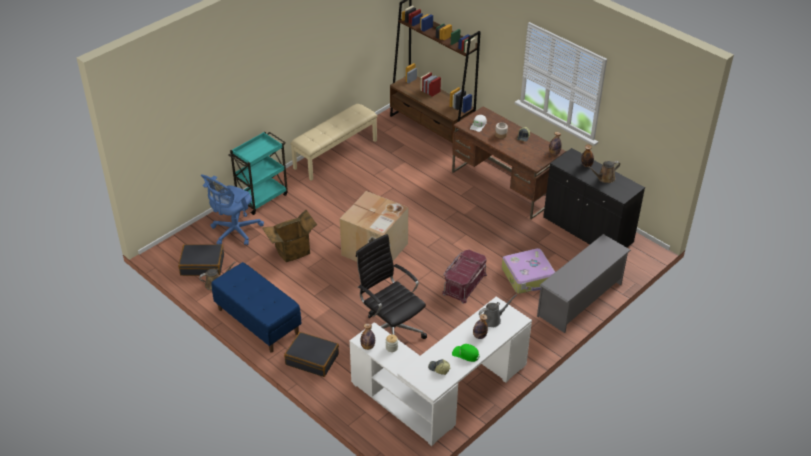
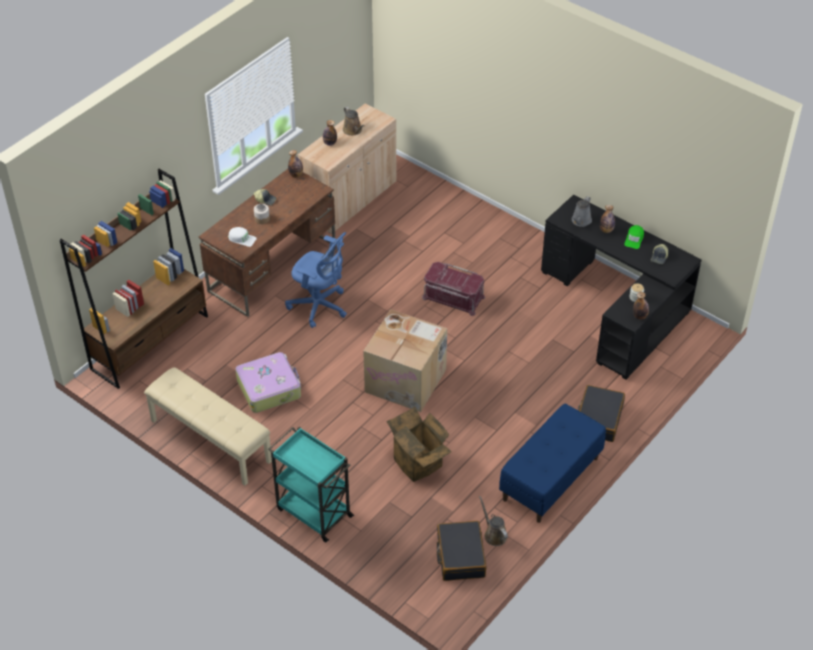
camera: 95 degrees left, 5 degrees up
(234, 232) = (390, 532): blue office chair -> blue office chair (320, 306)
(390, 330) = (539, 355): black office chair -> none
(442, 393) = (619, 308): white desk -> black desk
(493, 319) = (580, 221): grey watering can -> grey watering can turned 120 degrees counterclockwise
(528, 277) = (433, 246): suitcase -> suitcase (269, 388)
(580, 300) = (462, 208): grey shoe rack -> none
(587, 230) = (350, 200): black cabinet -> beige cabinet

